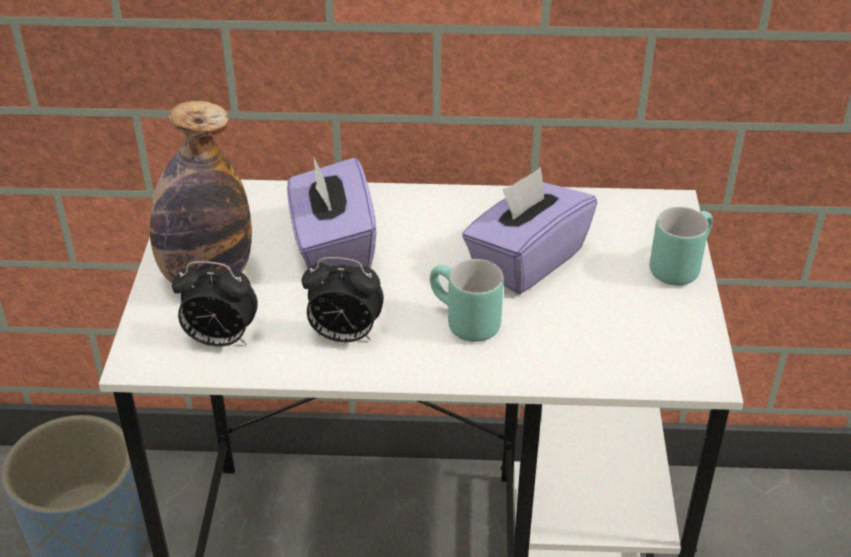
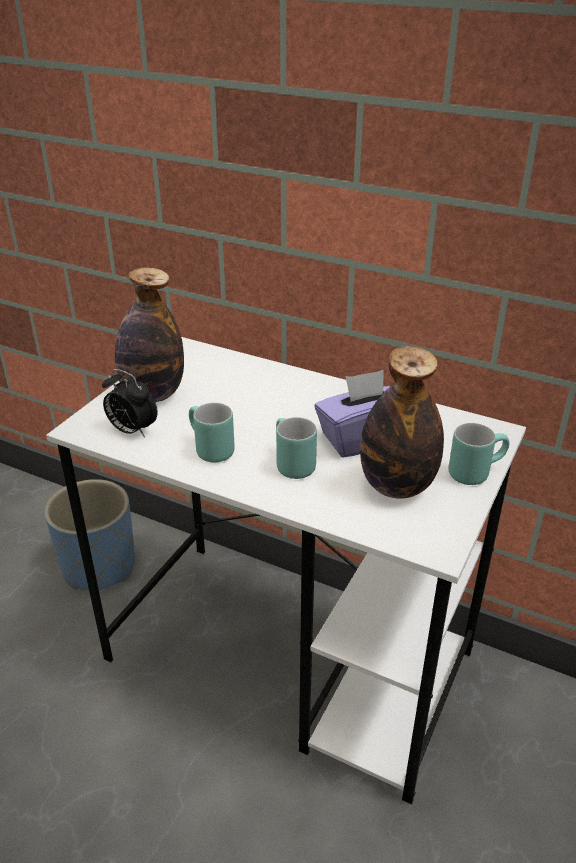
camera: 25 degrees right, 5 degrees down
(332, 247) = (242, 397): purple tissue box -> none
(344, 336) = (207, 450): alarm clock -> turquoise mug
(606, 311) = (397, 486): none -> bottle

